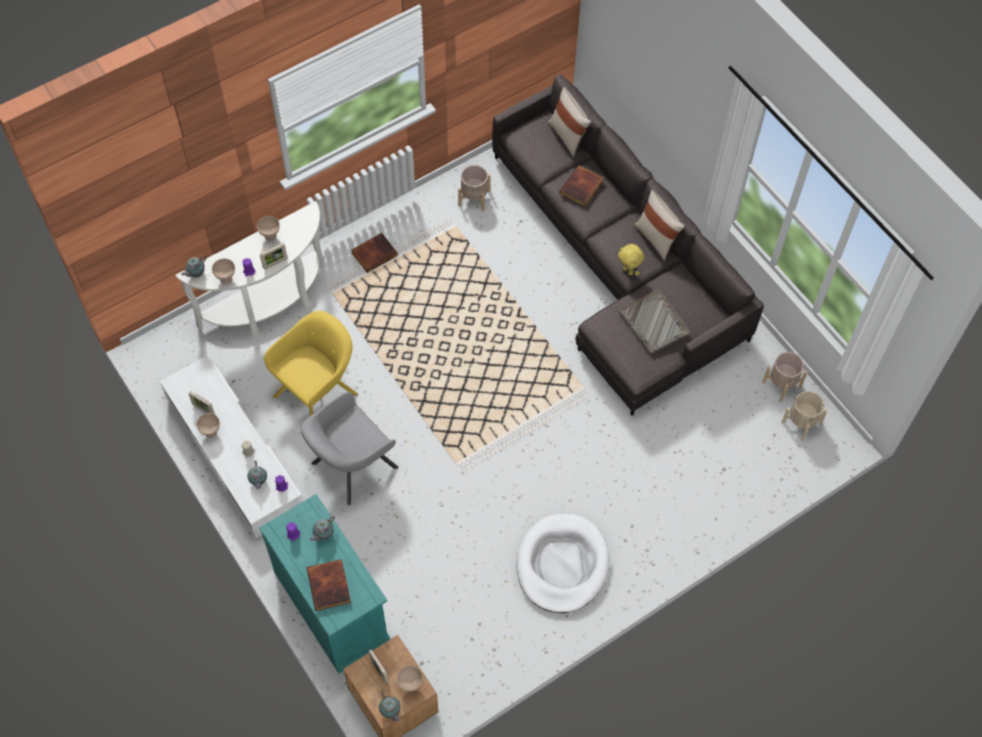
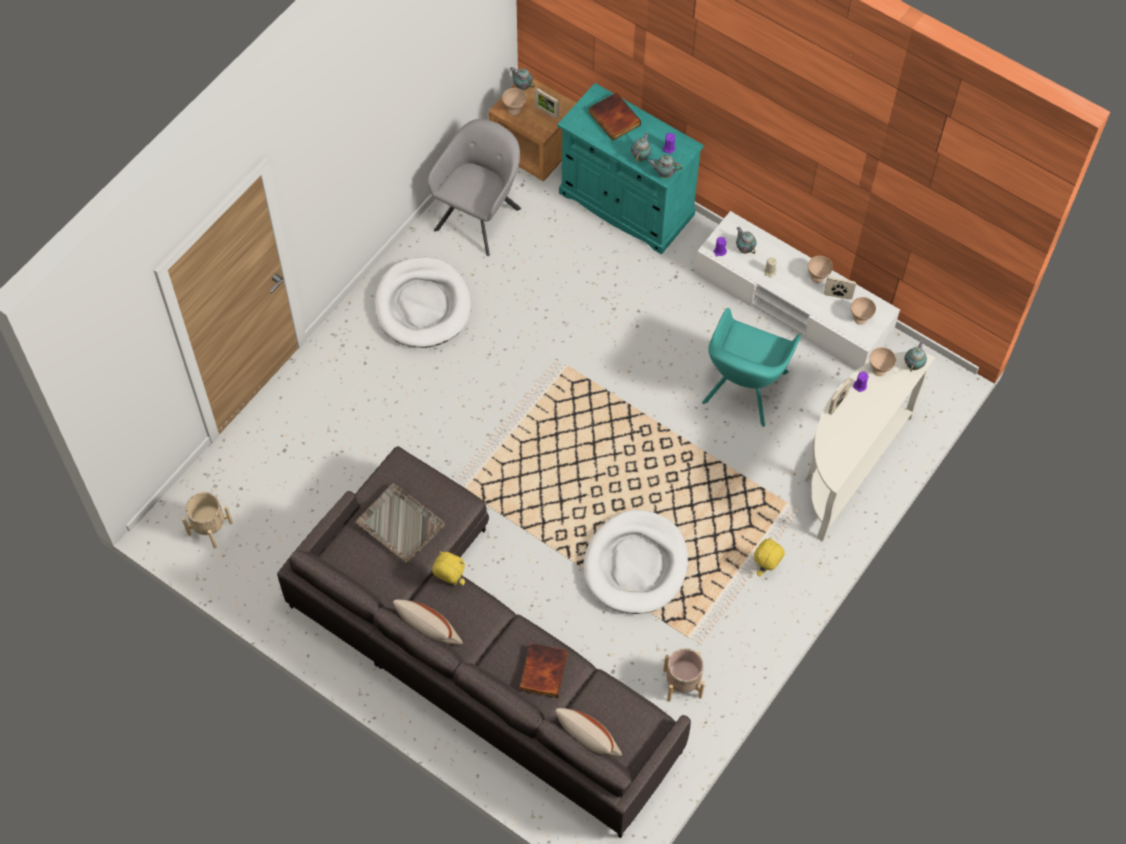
camera: 160 degrees right, 0 degrees up
(270, 236) = (861, 433): beige bowl -> beige bowl (860, 319)
(311, 509) = (664, 173): none -> teapot
(318, 392) = (743, 390): yellow armchair -> turquoise armchair
(351, 467) = (670, 328): grey armchair -> grey armchair (479, 216)
(374, 253) = (766, 568): book -> yellow plush toy
(471, 287) = (635, 564): none -> white dog bed
(782, 384) = (241, 567): beige planter -> none

